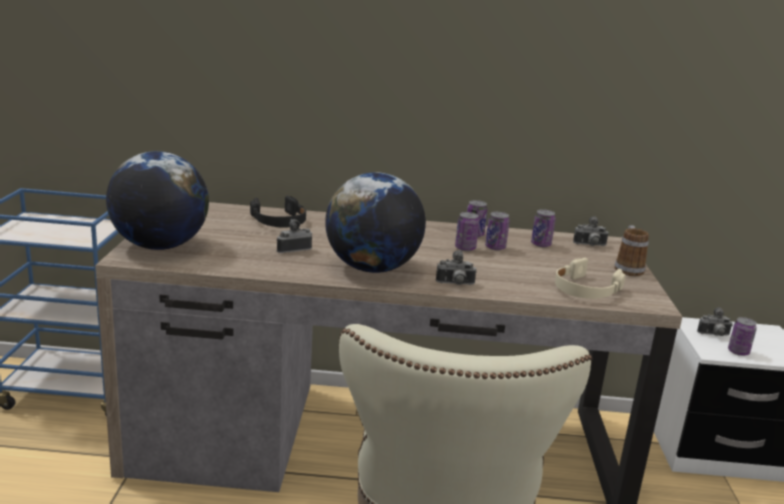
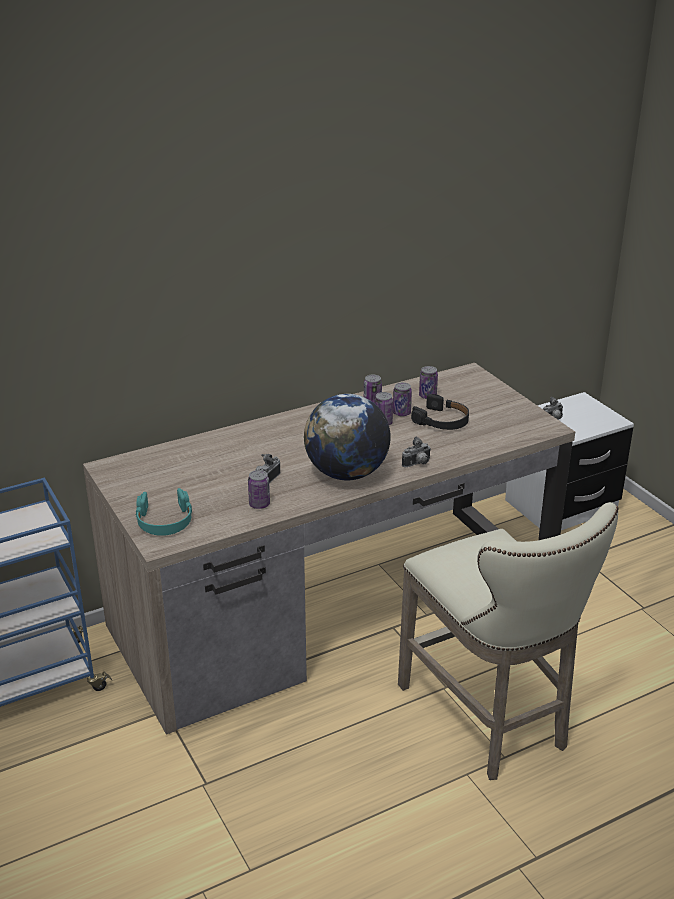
camera: 30 degrees left, 10 degrees up
(159, 246) = (164, 521): globe -> turquoise headphones
(279, 221) = (213, 452): black headphones -> black headphones (442, 421)
(585, 289) = (500, 432): beige headphones -> none
(590, 245) = (459, 382): camera -> none
(627, 268) = (505, 398): mug -> none
(738, 352) = (577, 429): can -> can (259, 504)

